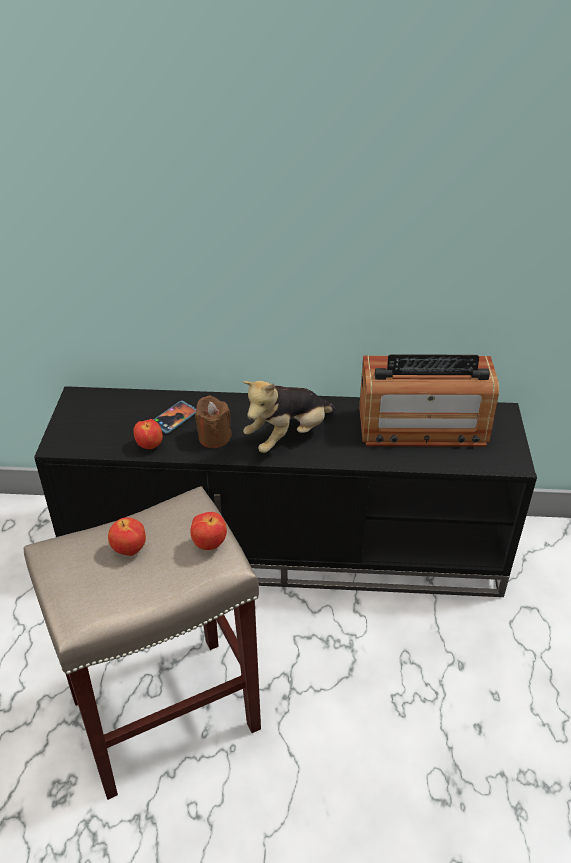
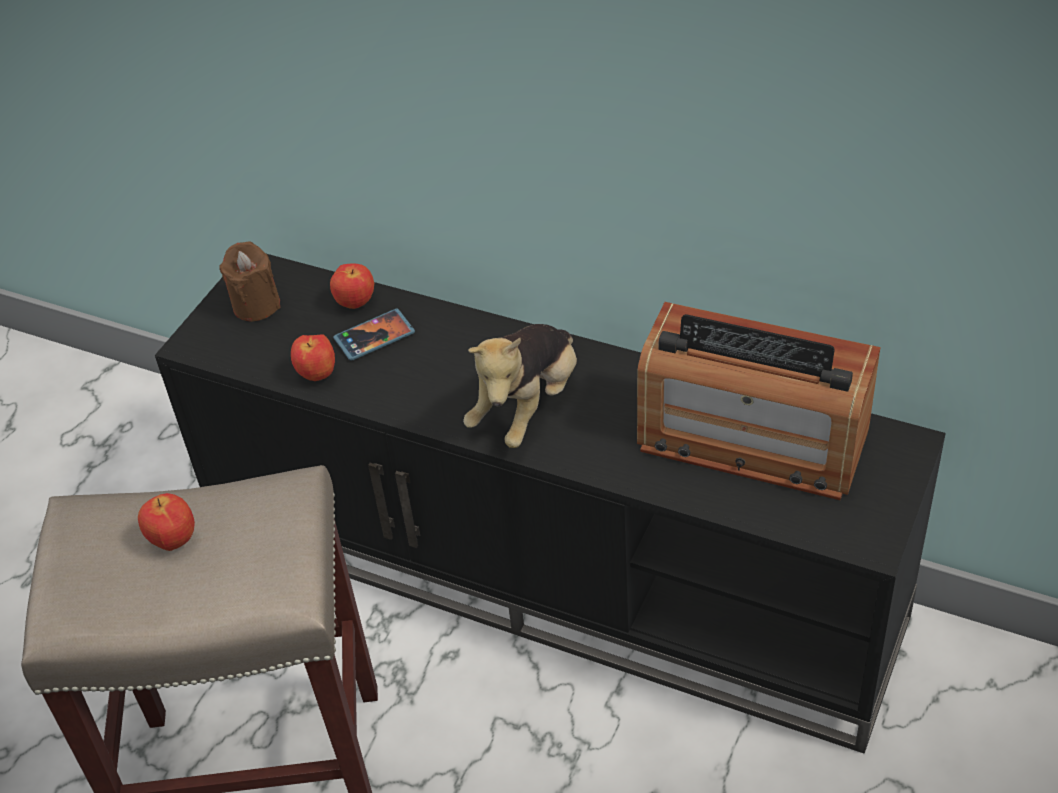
camera: 25 degrees right, 5 degrees up
(210, 544) = (279, 562): apple -> apple (356, 303)
(214, 437) = (416, 383): brown candle -> brown candle (256, 305)
(288, 436) = (527, 406): plush toy -> plush toy turned 45 degrees counterclockwise

